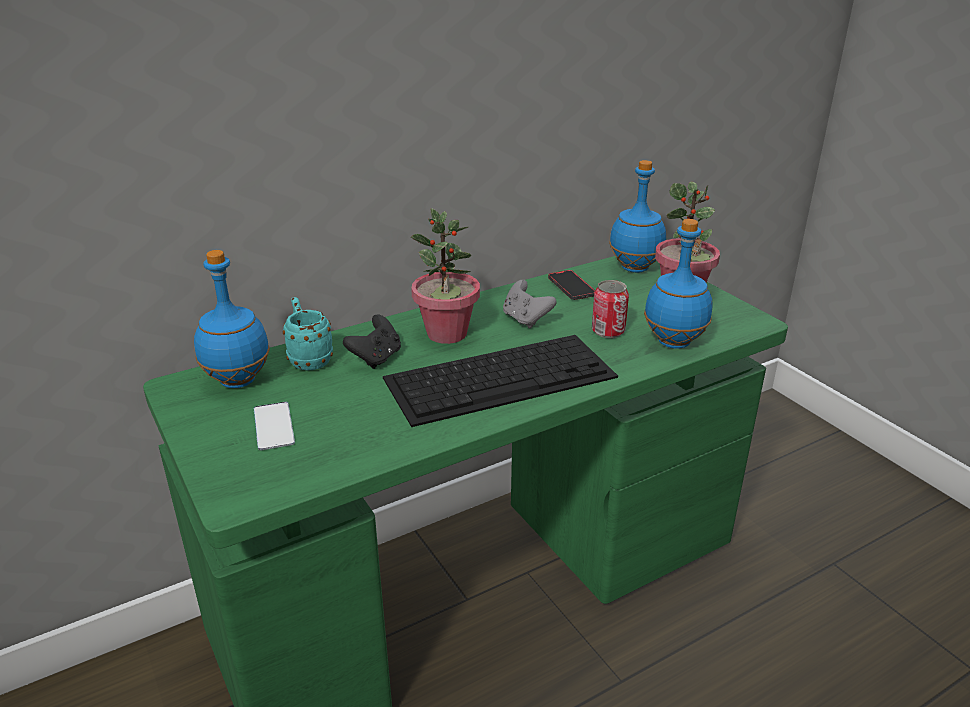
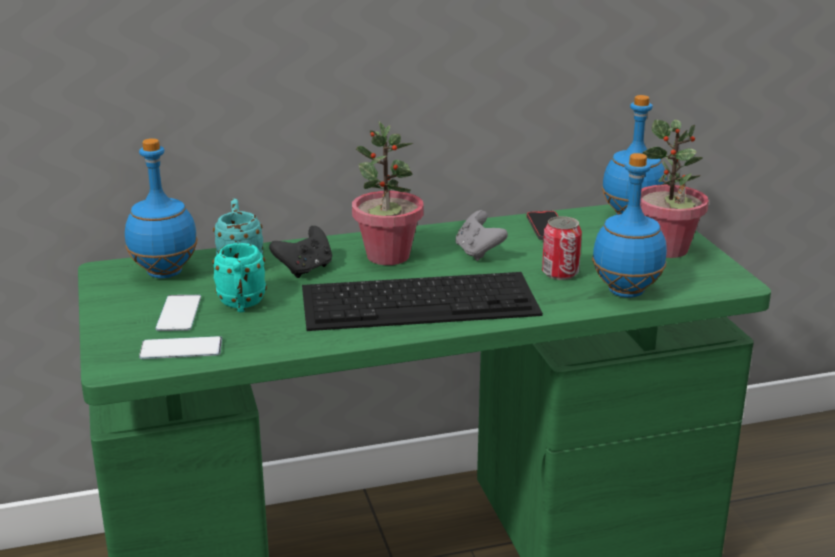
camera: 15 degrees right, 5 degrees down
(295, 468) = (181, 349): none -> phone
(333, 406) = (241, 305): none -> turquoise mug

